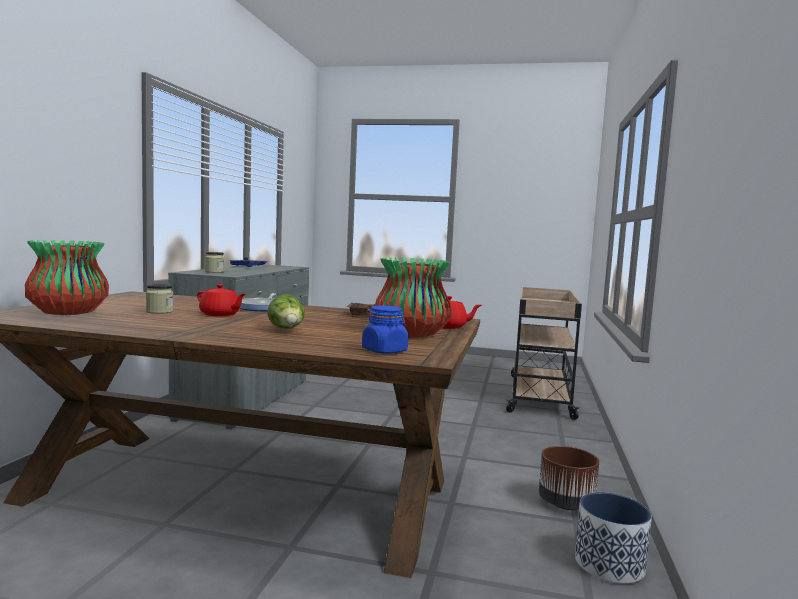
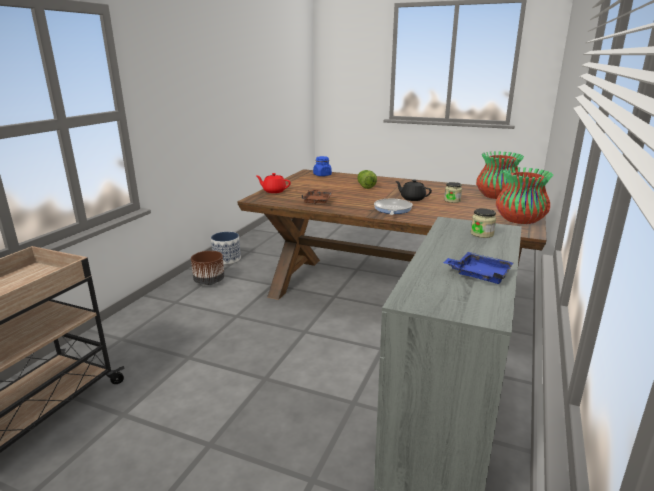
camera: 170 degrees left, 15 degrees up
(220, 314) = (412, 198): red teapot -> black teapot
(411, 334) = (302, 184): vase -> vase (520, 220)

